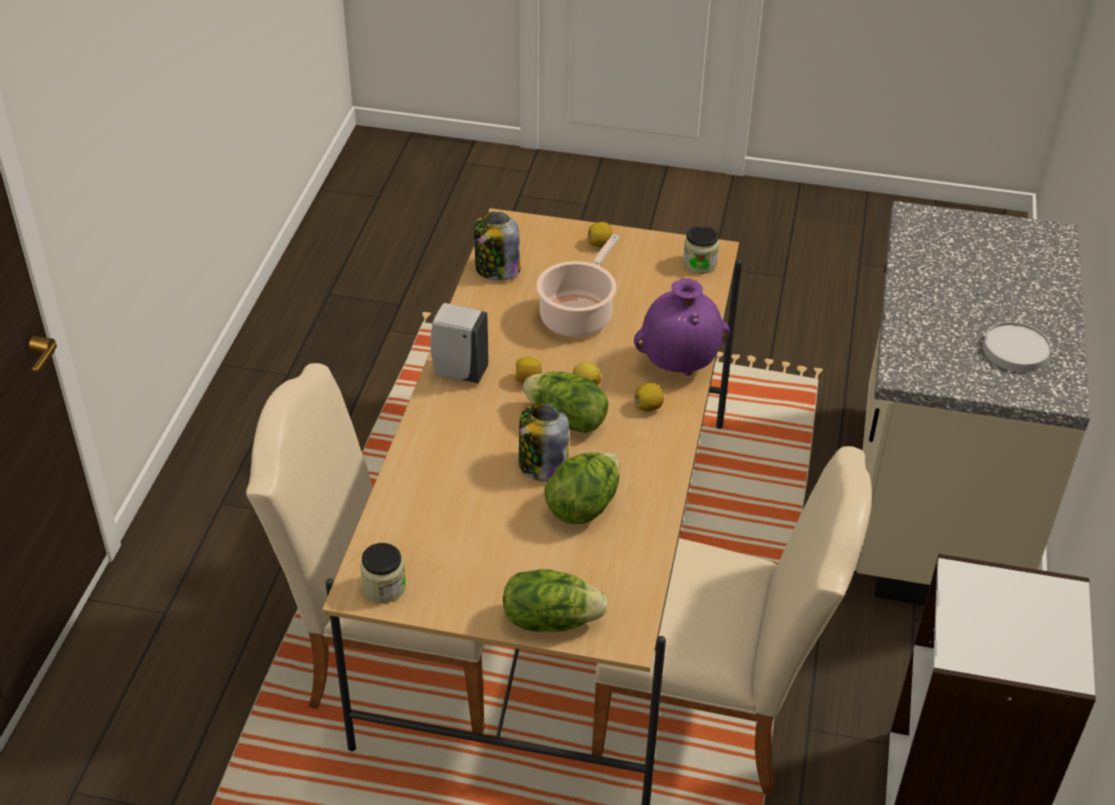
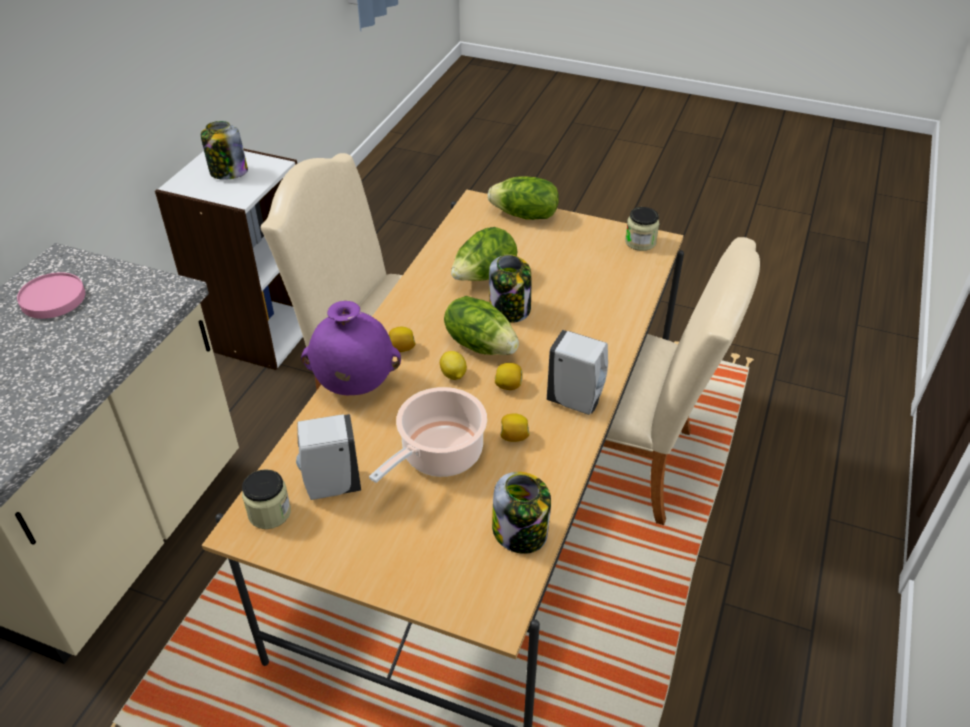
camera: 170 degrees left, 0 degrees up
(600, 244) = (379, 561): lemon -> lemon (514, 437)
(660, 285) = (331, 486): none -> white soap dispenser
(1015, 350) = (53, 299): white plate -> pink plate
(1015, 627) = (228, 172): none -> jar

